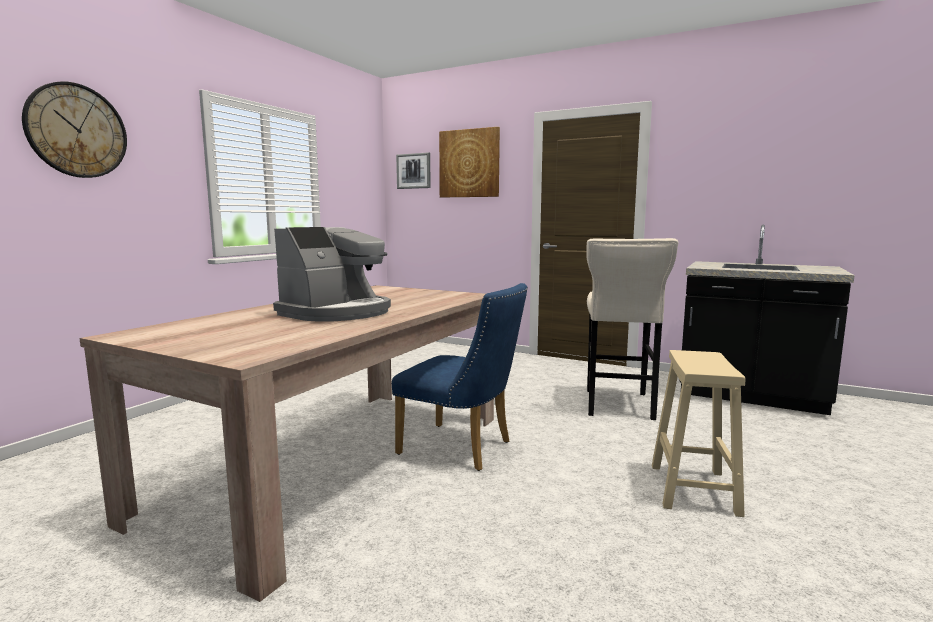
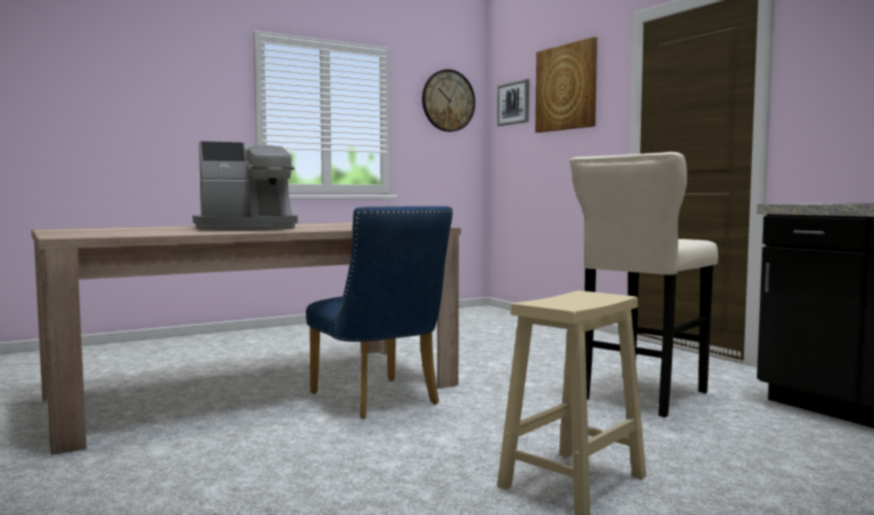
camera: 30 degrees right, 5 degrees down
(76, 131) = (133, 75): wall clock -> wall clock (448, 101)

